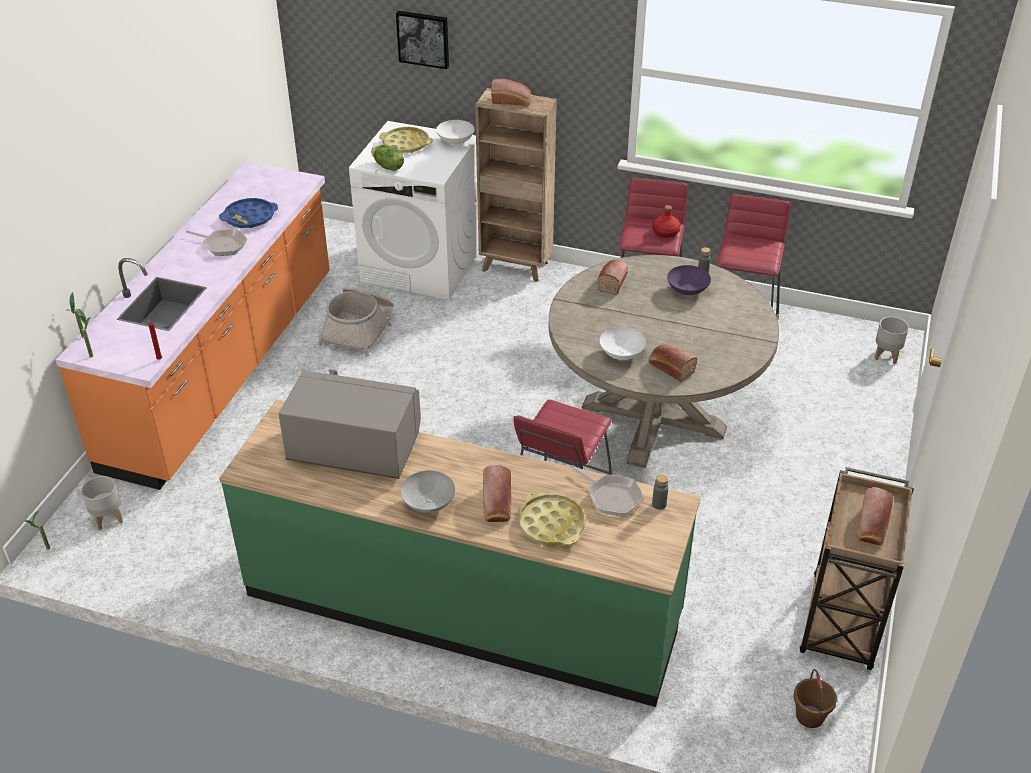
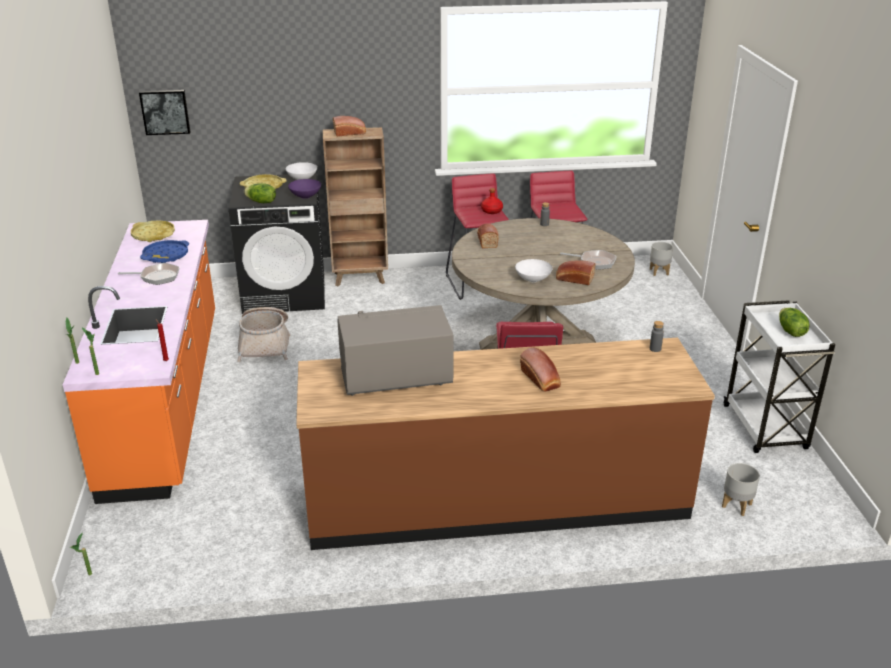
camera: 25 degrees left, 10 degrees down
(108, 518) = (134, 533): grey planter -> grey planter (736, 505)
(422, 266) = (285, 293): white washing machine -> black washing machine
(423, 38) = (263, 98): picture -> picture (165, 111)
(428, 504) = (489, 394): grey bowl -> none
(463, 605) = (496, 500): green counter -> brown counter
(551, 524) = (592, 380): yellow tray -> yellow tray (153, 235)
(611, 497) = (618, 353): frying pan -> frying pan (594, 262)
(686, 291) = (543, 235): purple bowl -> purple bowl (305, 196)
(810, 716) = (794, 489): brown bucket -> none
(841, 624) = (765, 428): brown cart -> white cart
(872, 526) = (790, 331): bread -> lettuce

